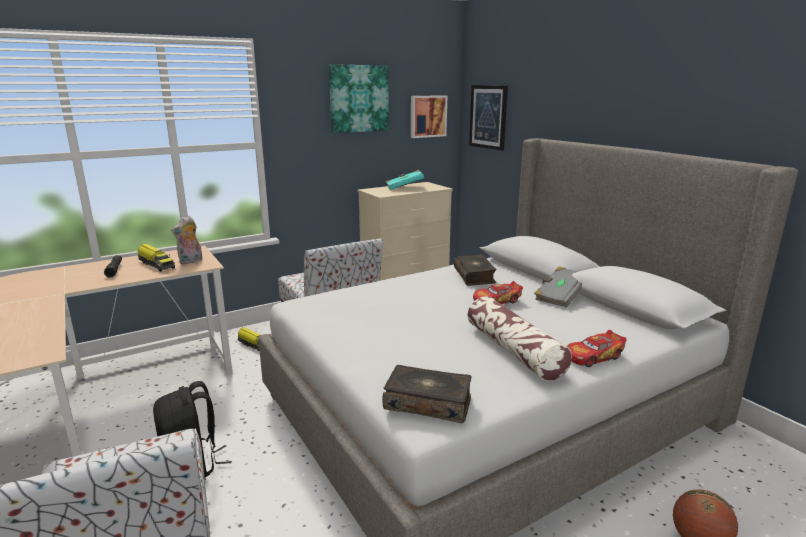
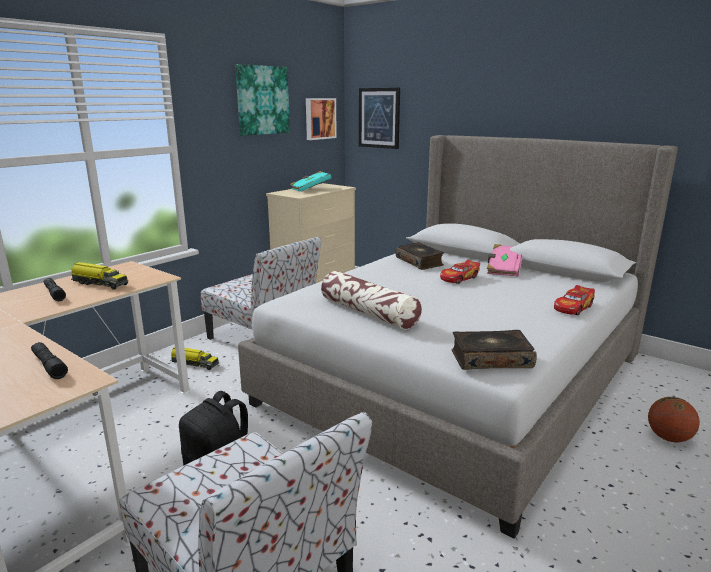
camera: 20 degrees left, 0 degrees up
(36, 336) = (49, 366): none -> black flashlight
(191, 261) = (137, 276): plush toy -> none
(514, 351) = (512, 312): pillow -> pillow (369, 313)
(560, 297) = (503, 269): grey book -> pink book

